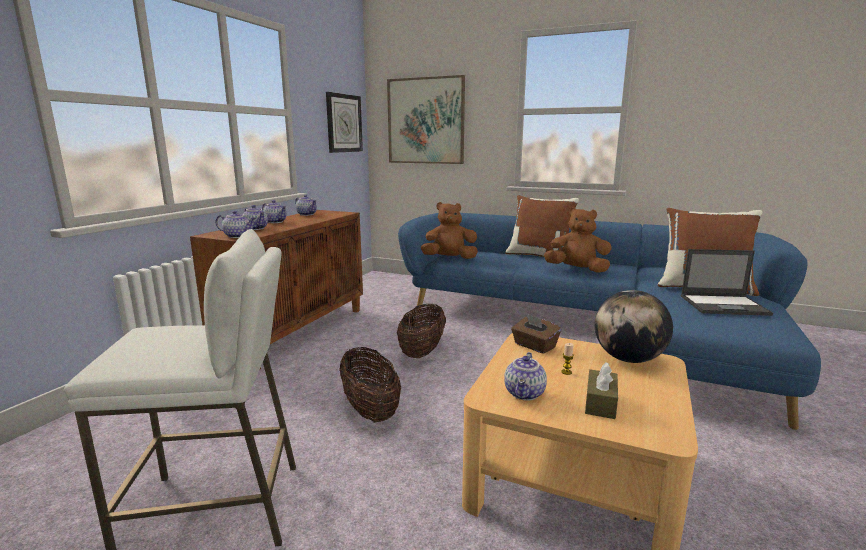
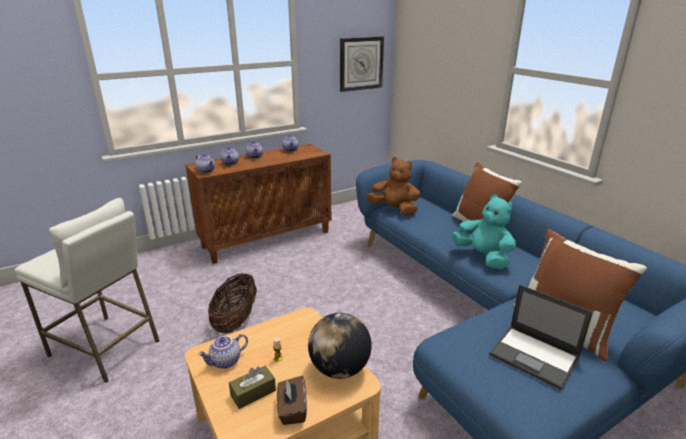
camera: 35 degrees right, 10 degrees up
(422, 351) = (323, 286): basket -> none
(425, 121) = (434, 65): picture -> none
(534, 346) = (298, 326): brown tissue box -> brown tissue box (292, 410)
(577, 270) = (483, 257): brown plush toy -> turquoise plush toy

